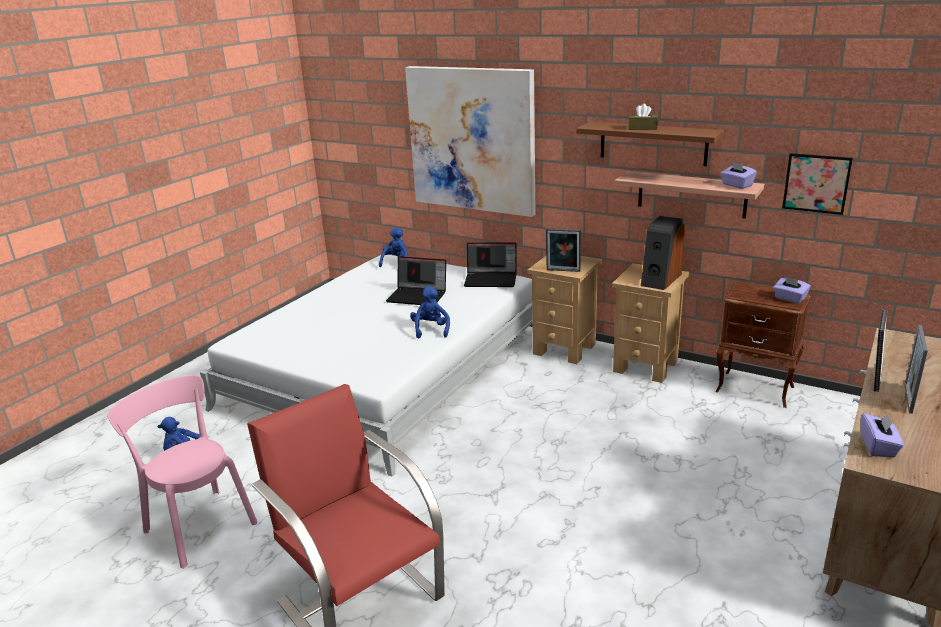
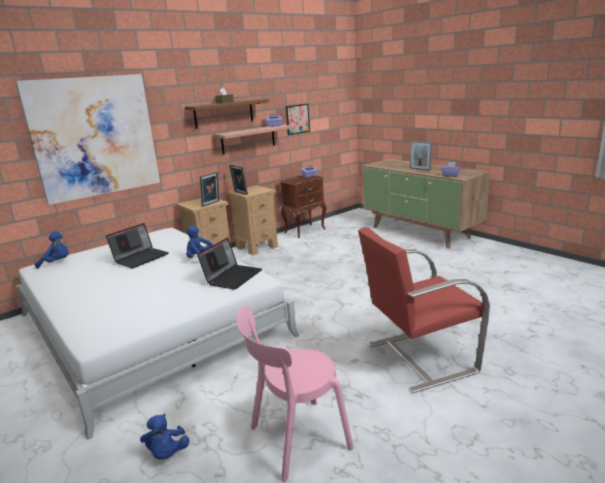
camera: 70 degrees left, 5 degrees down
(396, 263) = (57, 263): blue plush toy -> blue plush toy turned 135 degrees clockwise
(491, 279) = (156, 234): laptop -> laptop (232, 277)
(660, 279) = (257, 189): speaker -> none
(874, 379) = (403, 170): picture frame -> picture frame (240, 193)

